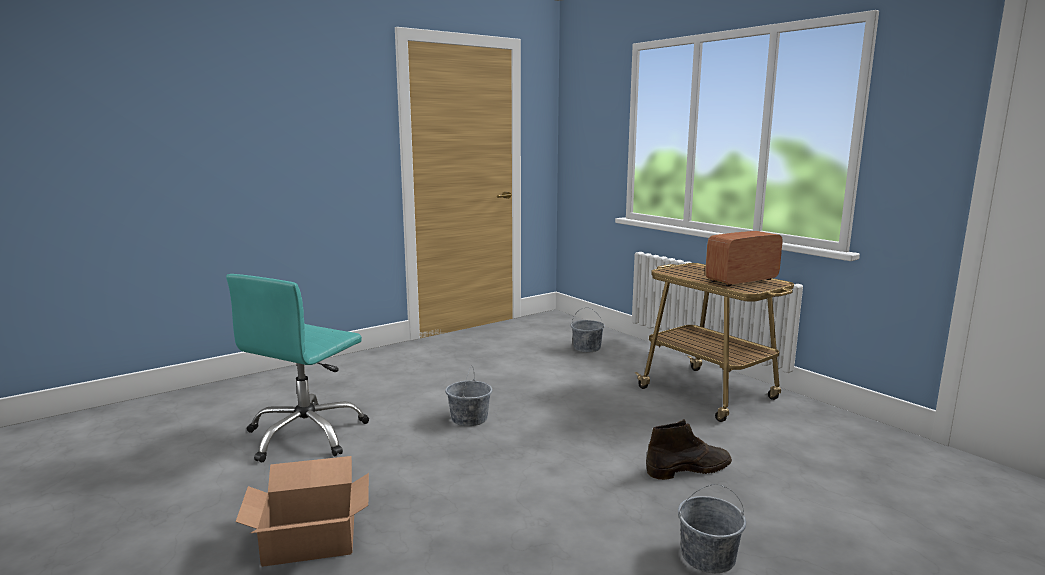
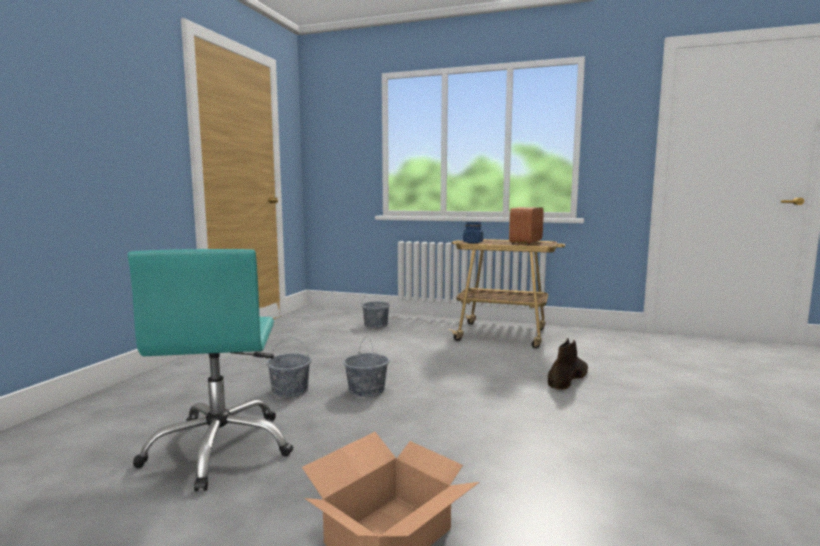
camera: 35 degrees left, 5 degrees down
(671, 272) = (473, 242): none -> blue jar
(708, 556) = (667, 422): grey bucket -> grey bucket (290, 390)

